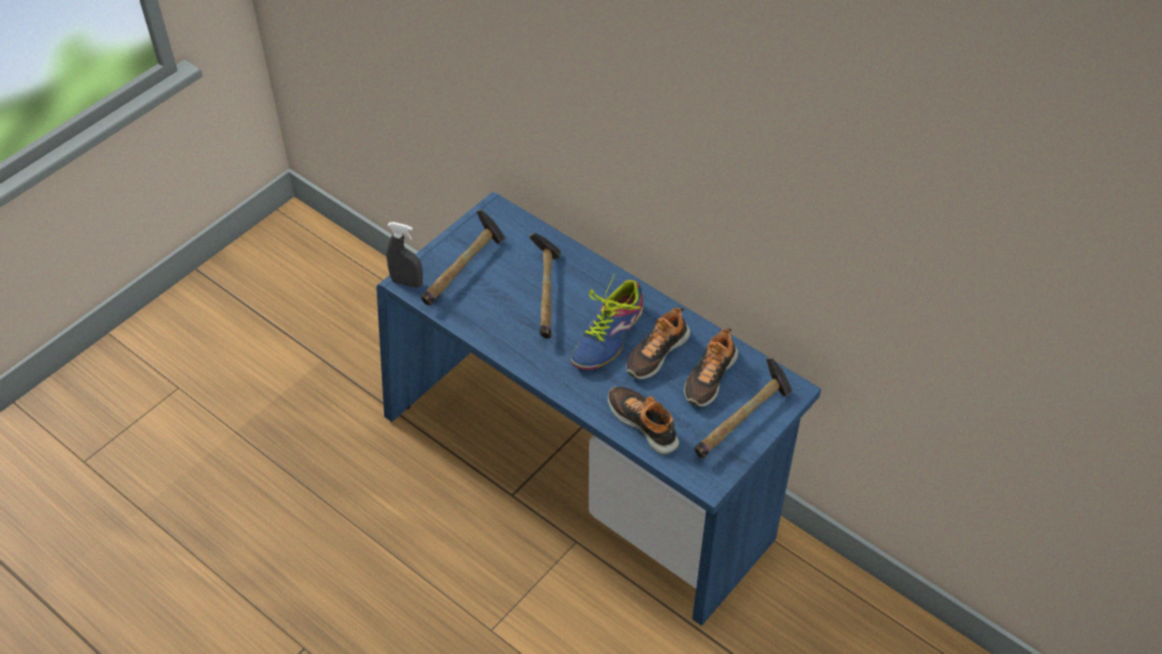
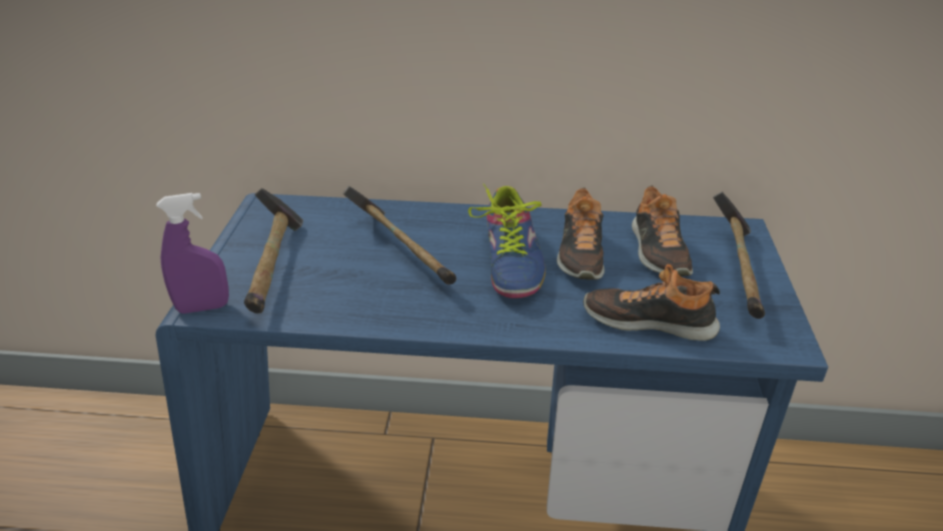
camera: 35 degrees left, 15 degrees down
(407, 282) = (203, 307): grey spray bottle -> purple spray bottle

